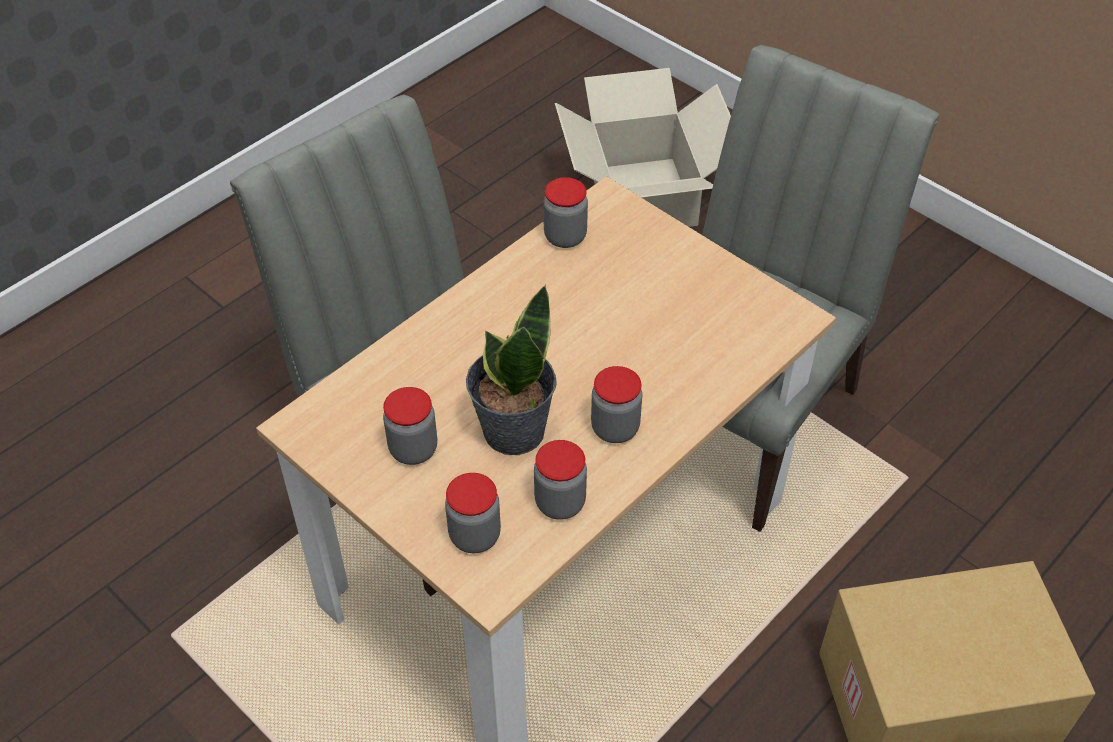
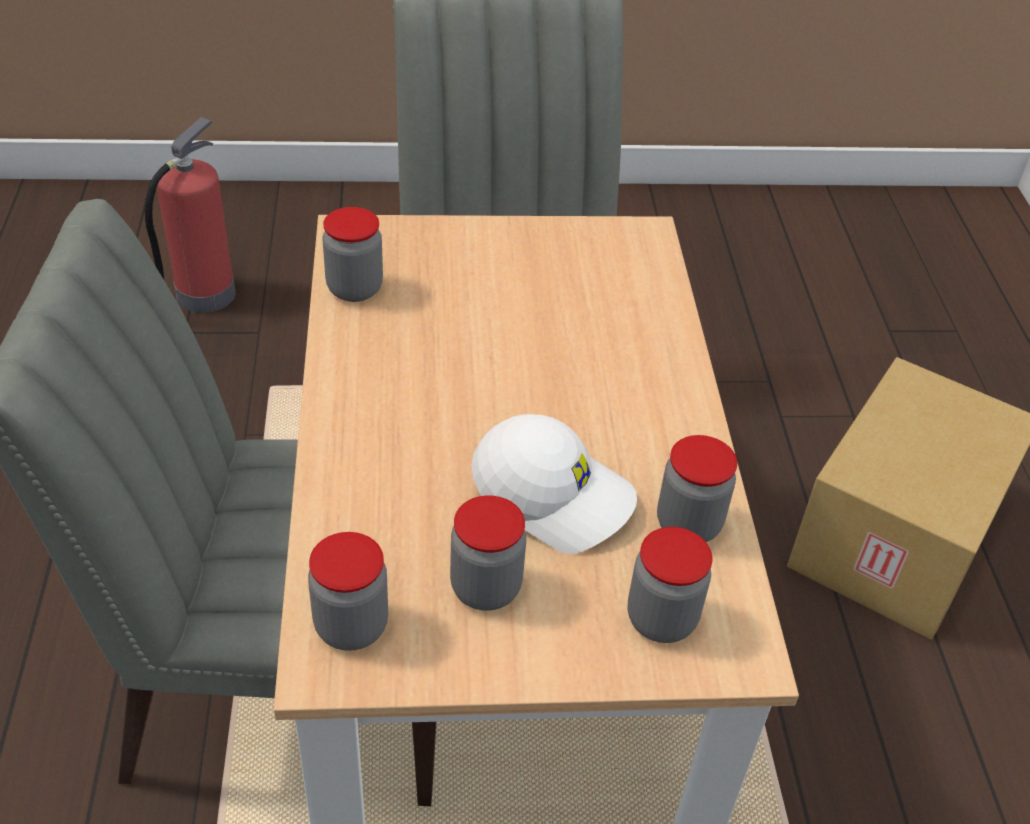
camera: 50 degrees left, 5 degrees down
(512, 430) = (554, 494): potted plant -> white cap
(615, 428) = (638, 423): jar -> jar (351, 626)
(644, 196) = (203, 296): cardboard box -> fire extinguisher

